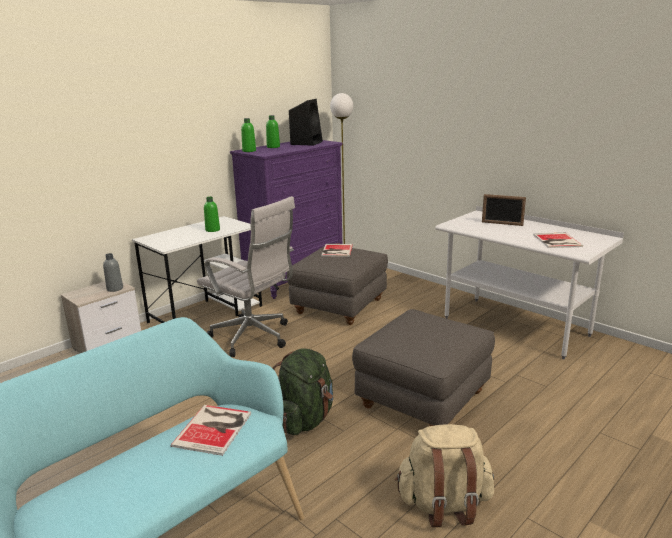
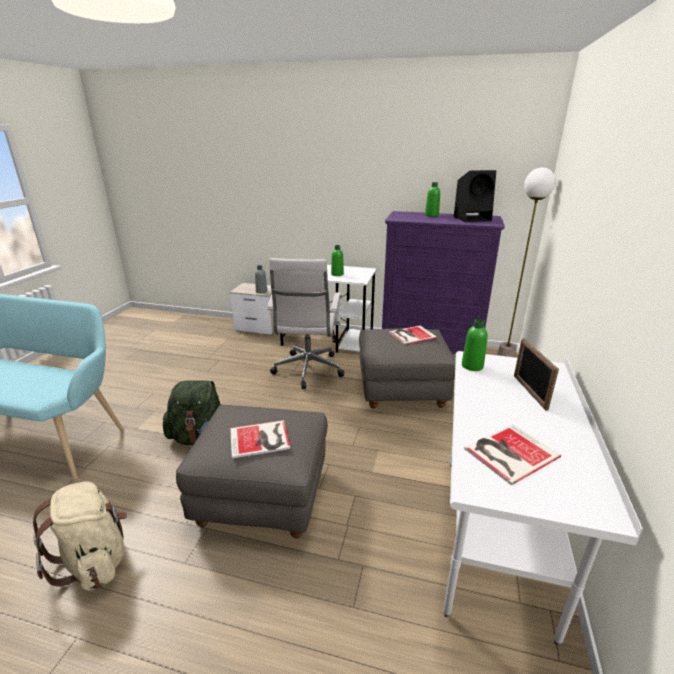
camera: 60 degrees right, 5 degrees up
(215, 428) = (47, 380): book -> book (261, 439)
(249, 151) = (401, 214): green bottle -> green bottle (472, 366)

